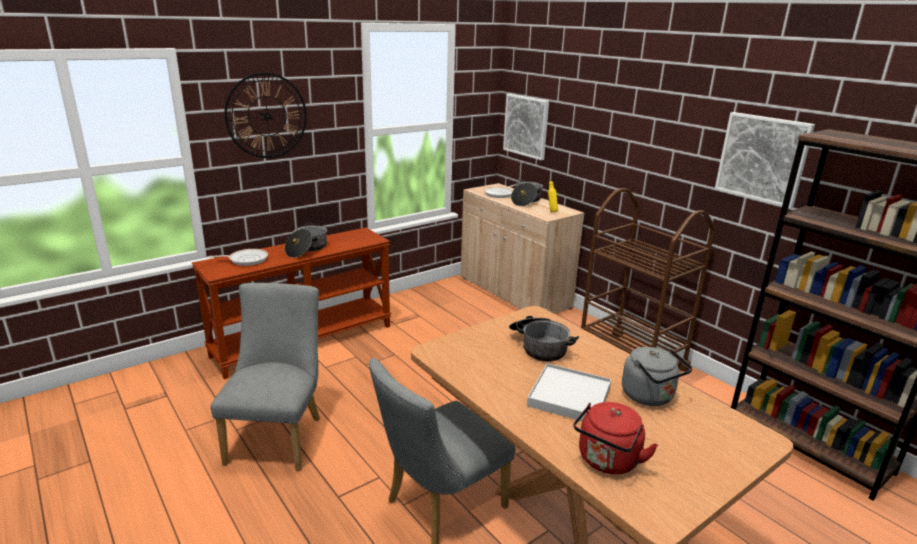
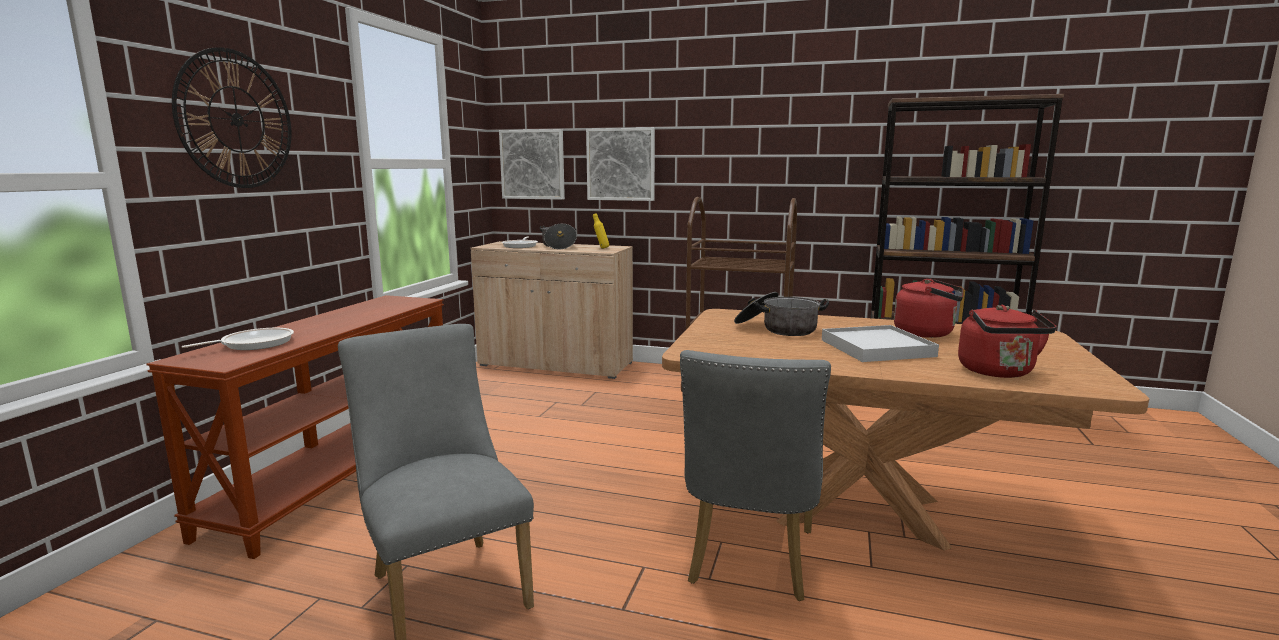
camera: 35 degrees left, 10 degrees down
(307, 249) = (338, 321): cooking pot -> none
(650, 397) = (927, 333): grey kettle -> red kettle
(762, 158) = (827, 144): picture -> picture (621, 164)

